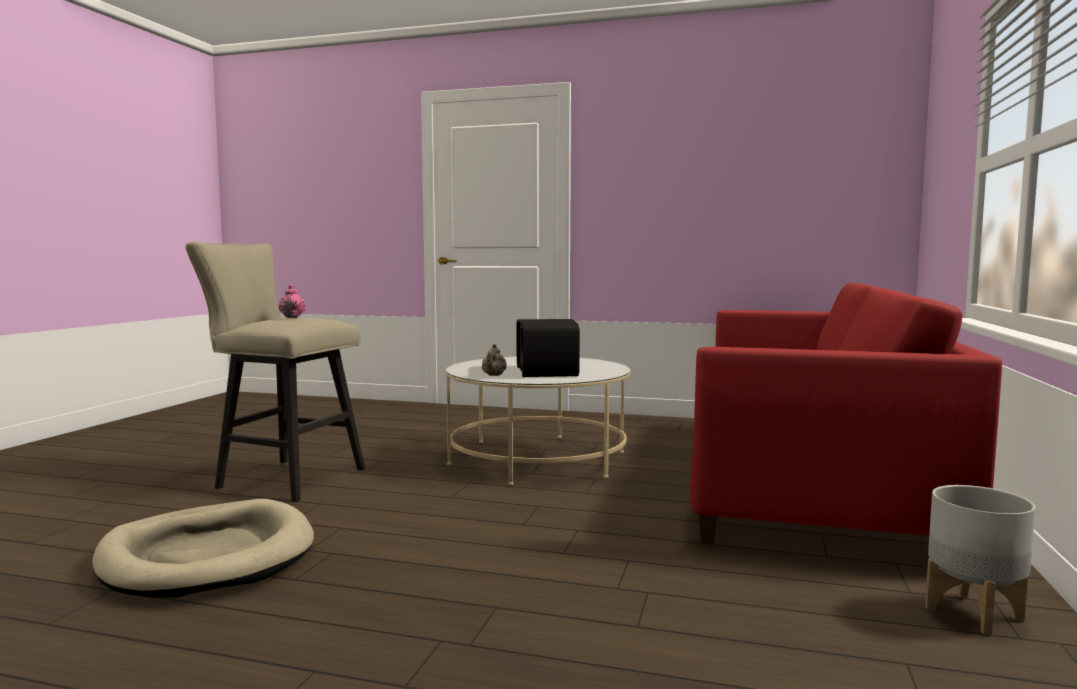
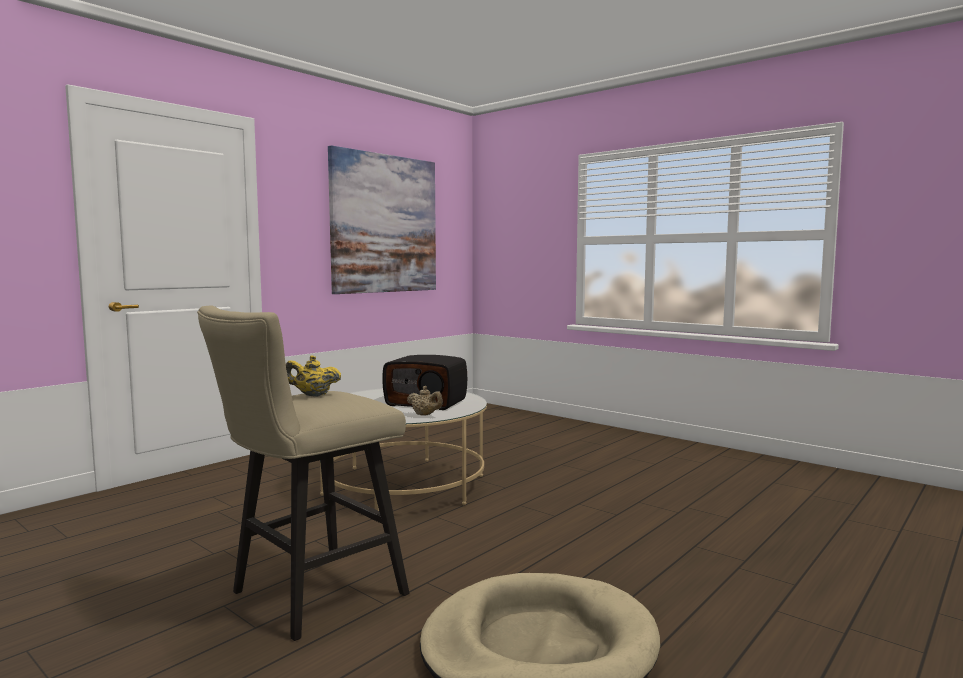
camera: 65 degrees left, 0 degrees up
(292, 317) = (312, 395): pink teapot -> yellow teapot
(738, 173) = (384, 224): none -> picture
(808, 479) = (536, 437): red sofa -> none
(974, 614) = (729, 460): grey planter -> none

